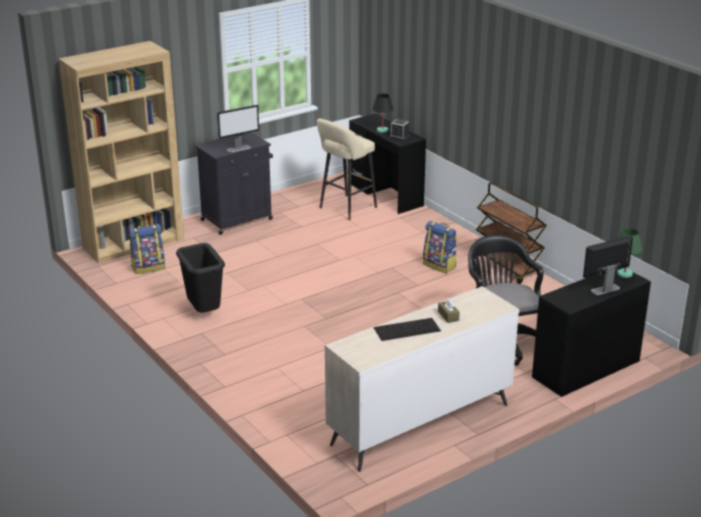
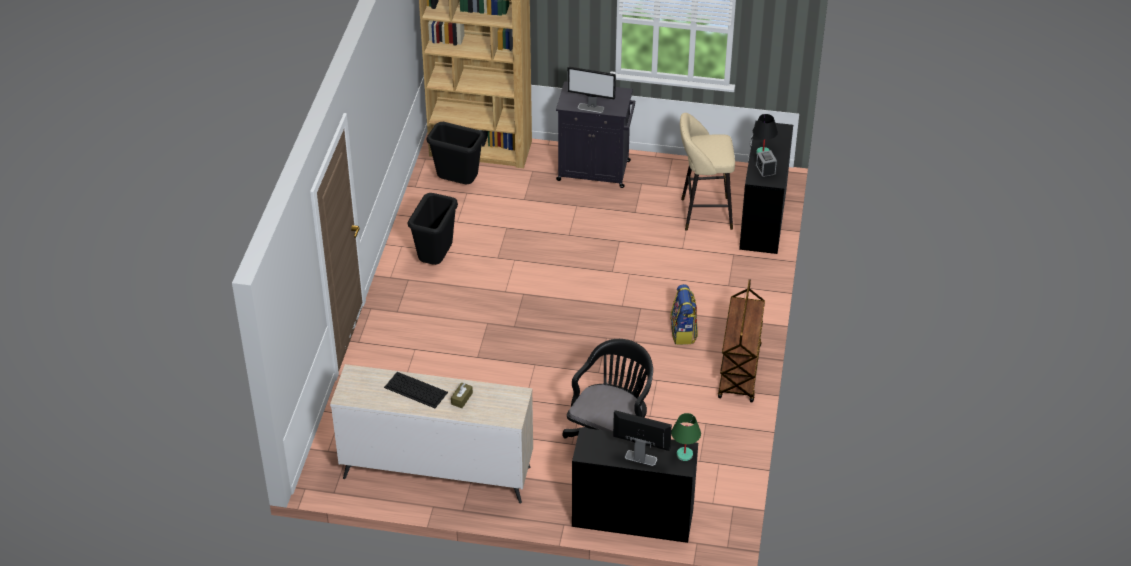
camera: 45 degrees right, 15 degrees up
(148, 267) = (458, 184): backpack -> black trash can

